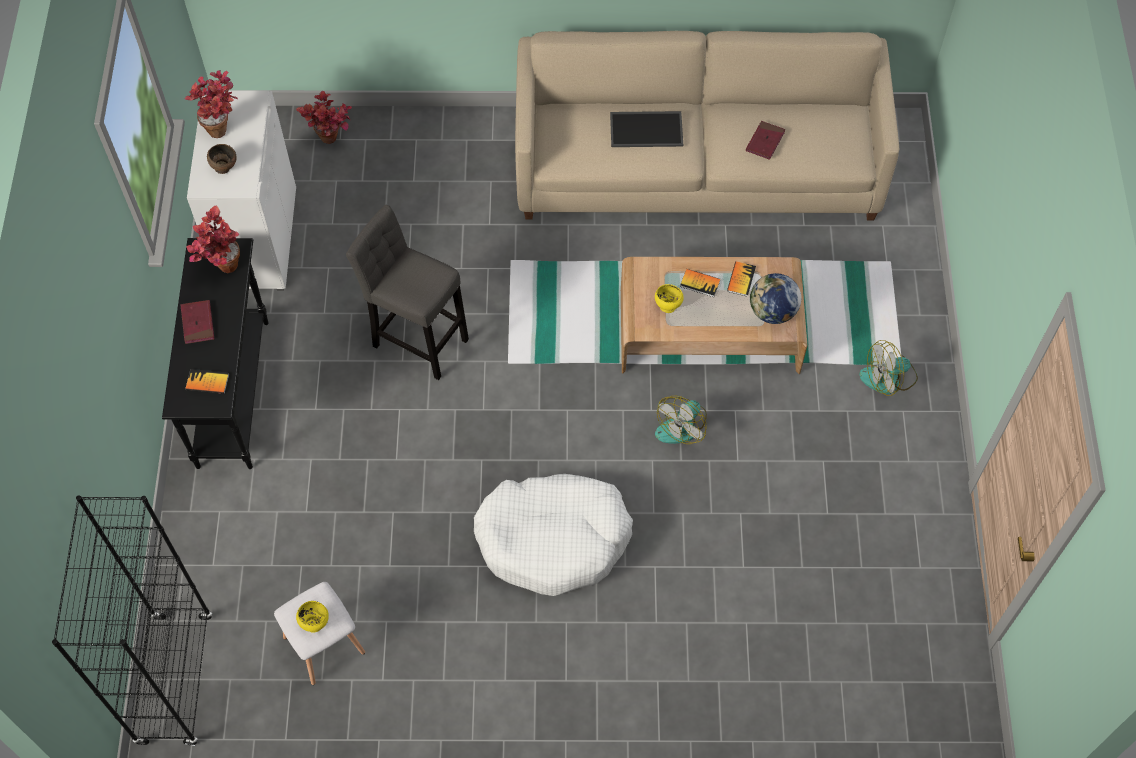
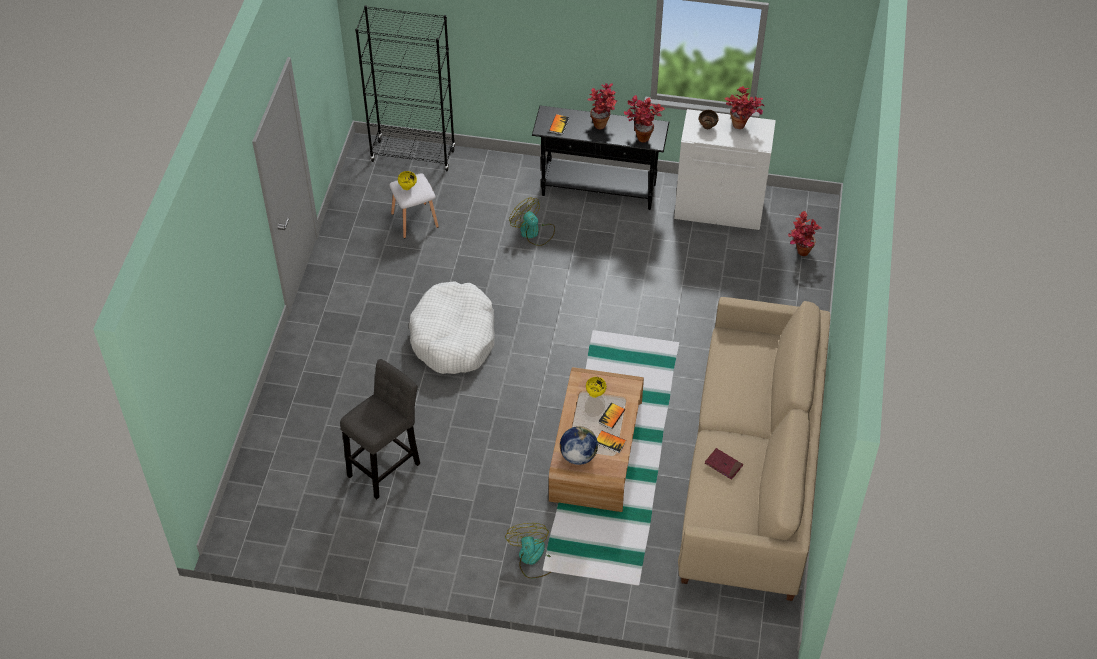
camera: 100 degrees right, 10 degrees down
(198, 323) = (602, 122): red book -> potted plant
(417, 339) = (622, 284): grey stool -> grey stool (386, 466)
(647, 129) = (746, 391): tray -> none
(681, 424) = (522, 421): fan -> fan (533, 232)

